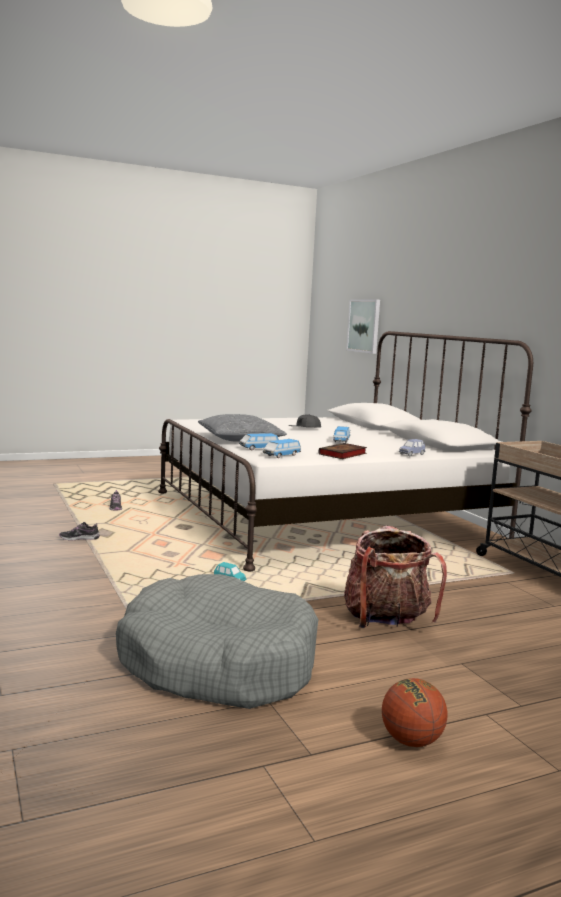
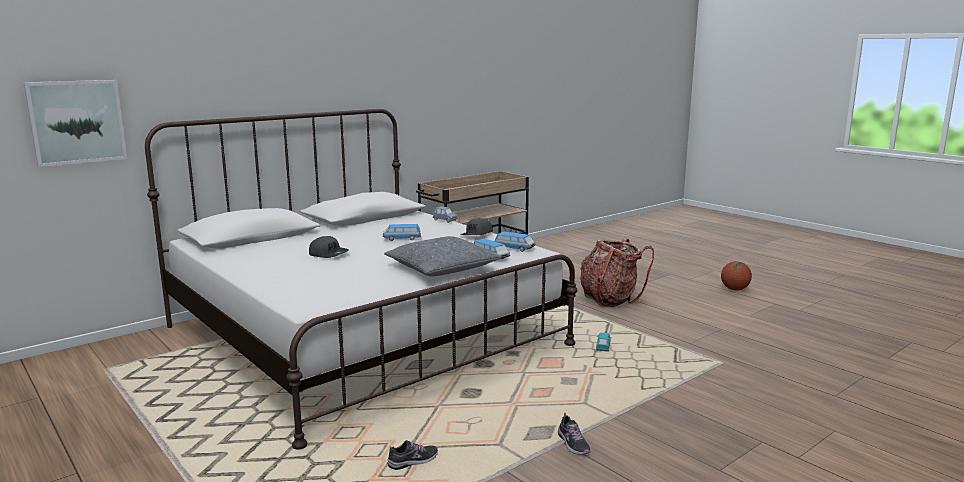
camera: 105 degrees left, 5 degrees up
(217, 663) = (733, 331): grey dog bed -> none
(342, 454) = (477, 235): book -> grey cap

